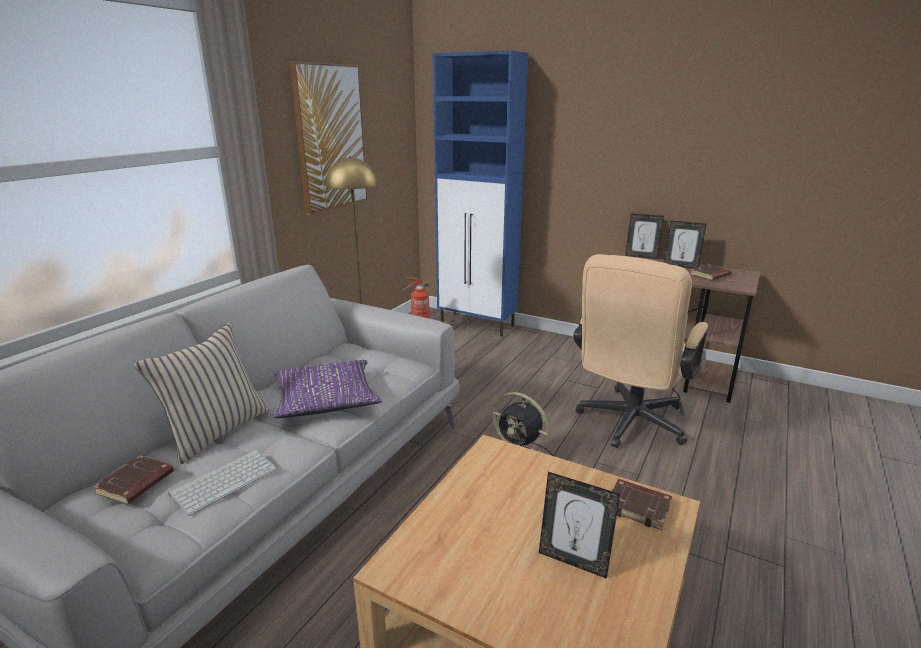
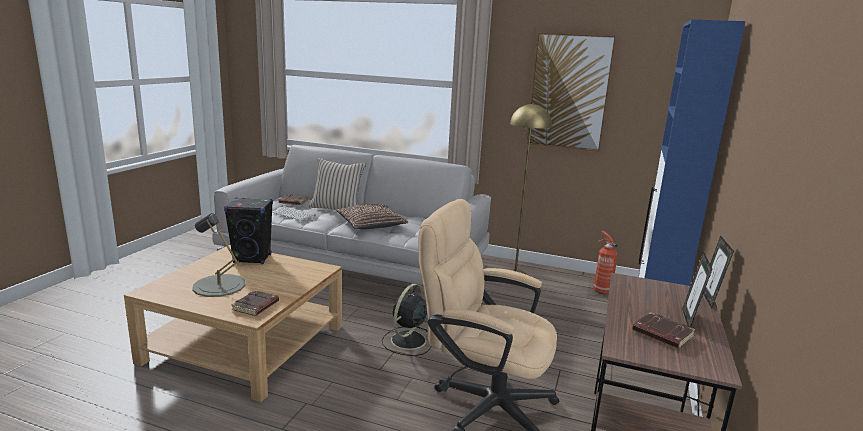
camera: 80 degrees right, 5 degrees down
(326, 399) = (371, 224): purple pillow -> brown pillow
(446, 531) = (252, 259): none -> black speaker
(573, 561) = (219, 285): picture frame -> grey table lamp

